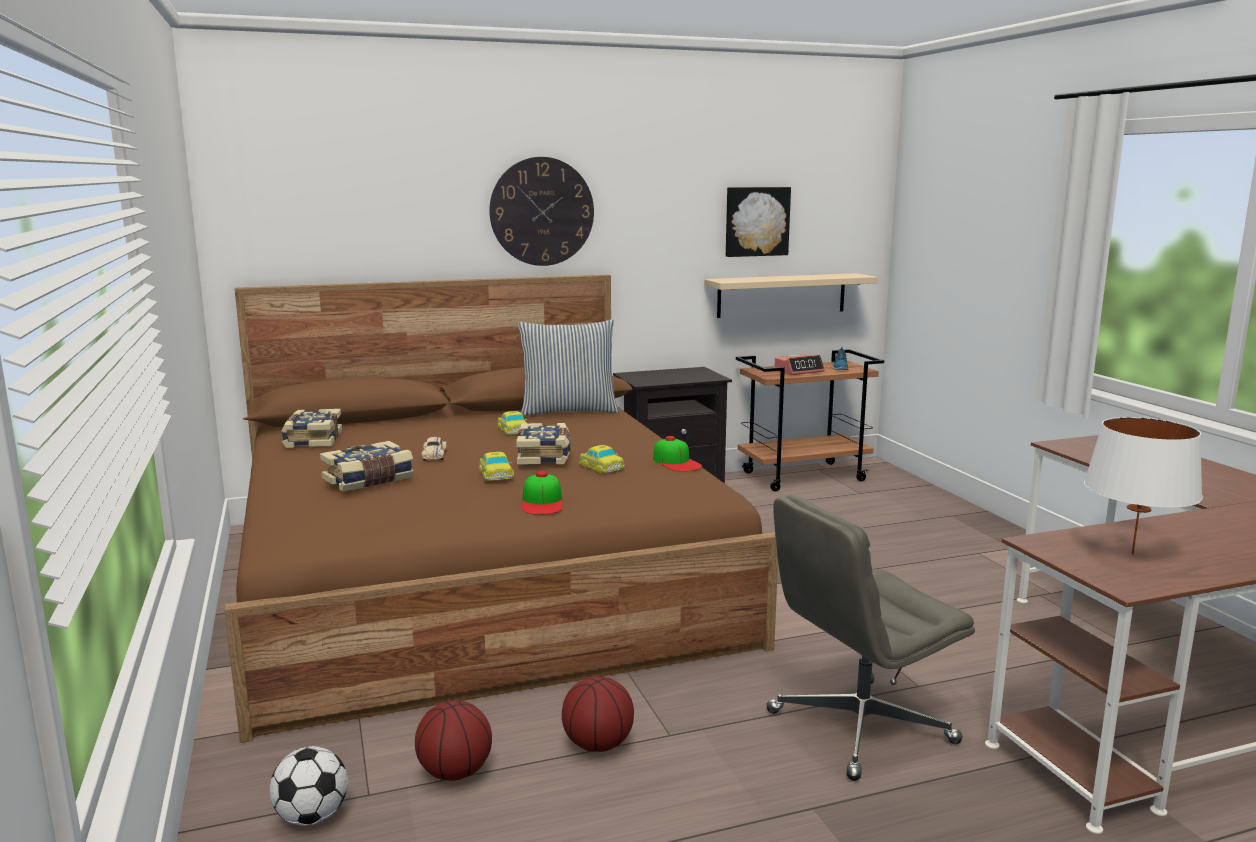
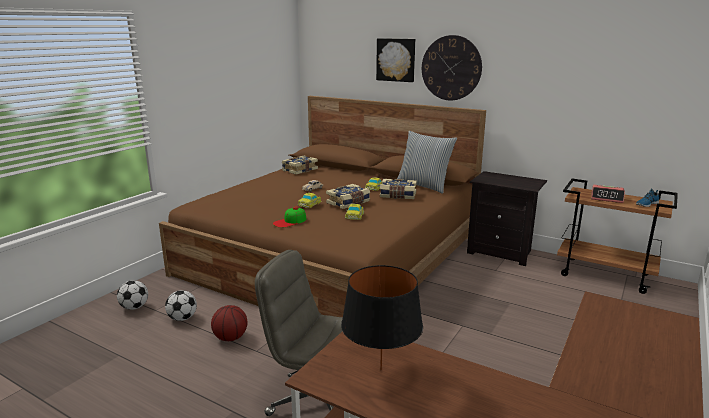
camera: 50 degrees right, 5 degrees up
(369, 480) = (262, 191): book -> book (398, 195)
(454, 772) = (182, 318): basketball -> football
(676, 462) = (391, 225): cap -> none
(756, 221) = (603, 84): picture -> picture (396, 60)
(782, 295) = (619, 141): beige shelf -> none
(1132, 554) = (381, 370): white table lamp -> black table lamp

